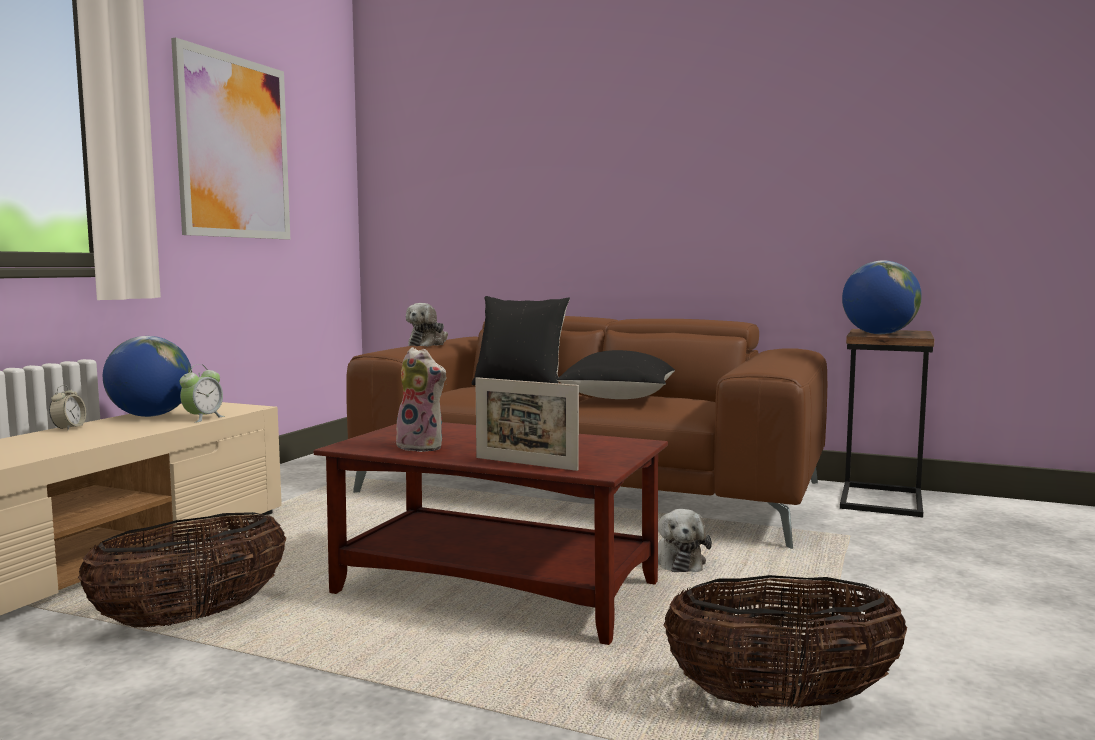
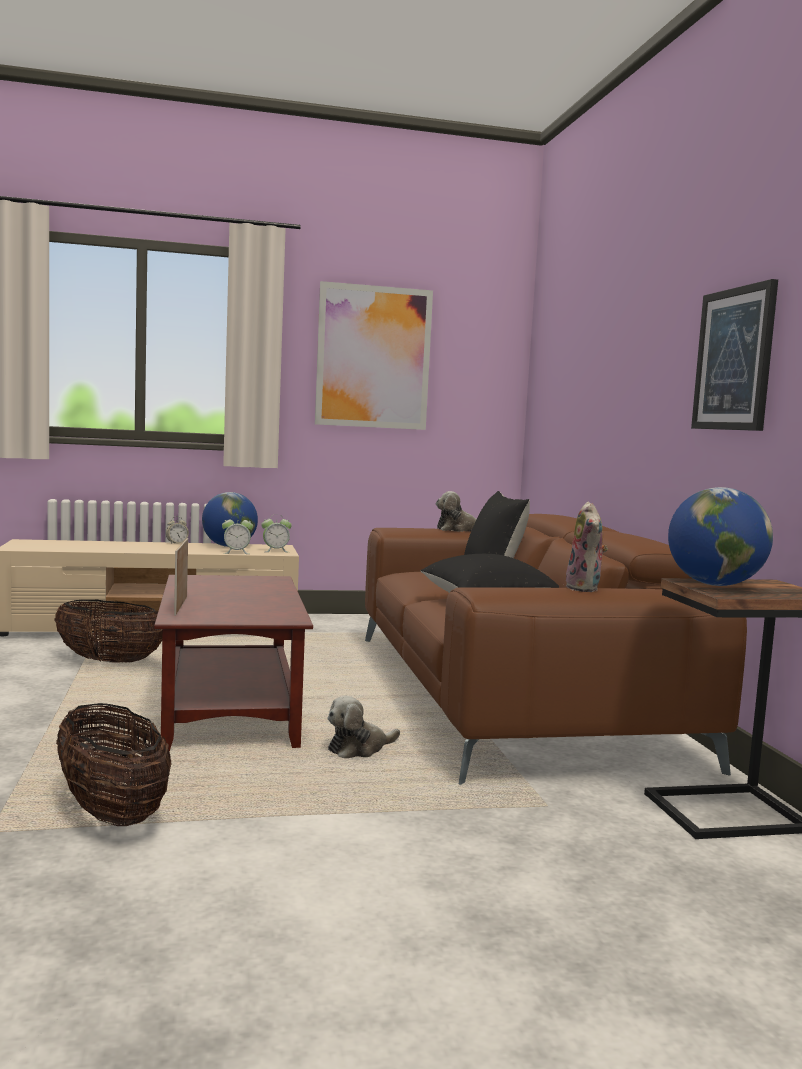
camera: 55 degrees right, 0 degrees up
(228, 408) = (275, 551): none -> alarm clock
(423, 447) = (203, 587): plush toy -> plush toy (585, 588)
(759, 166) = (734, 359): none -> picture

